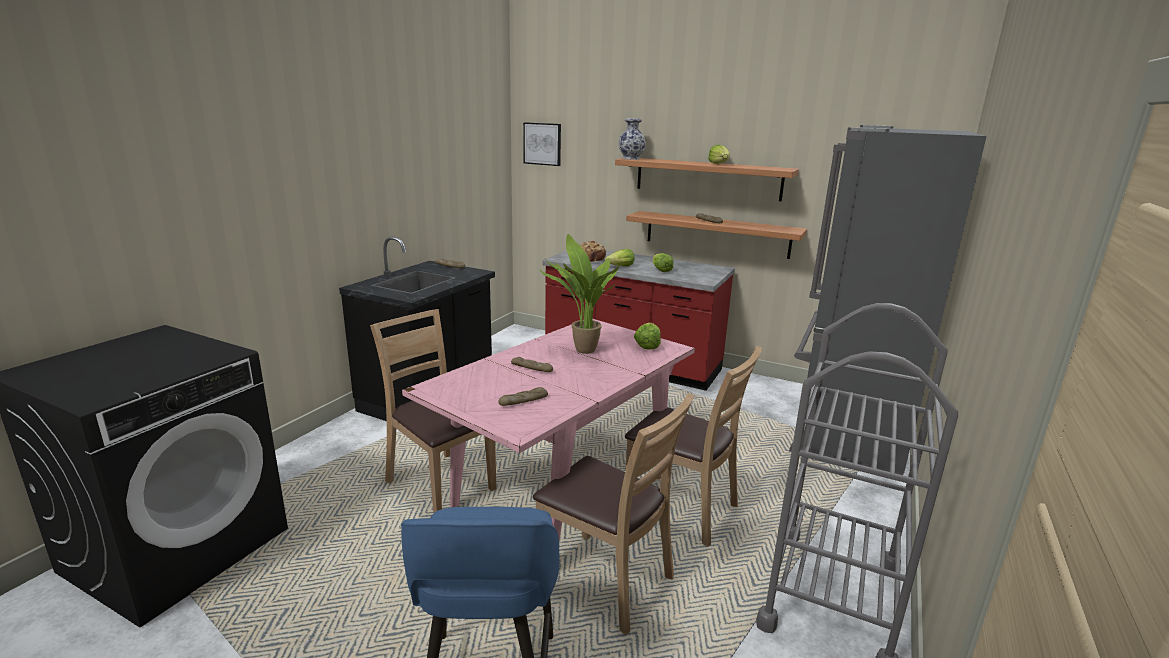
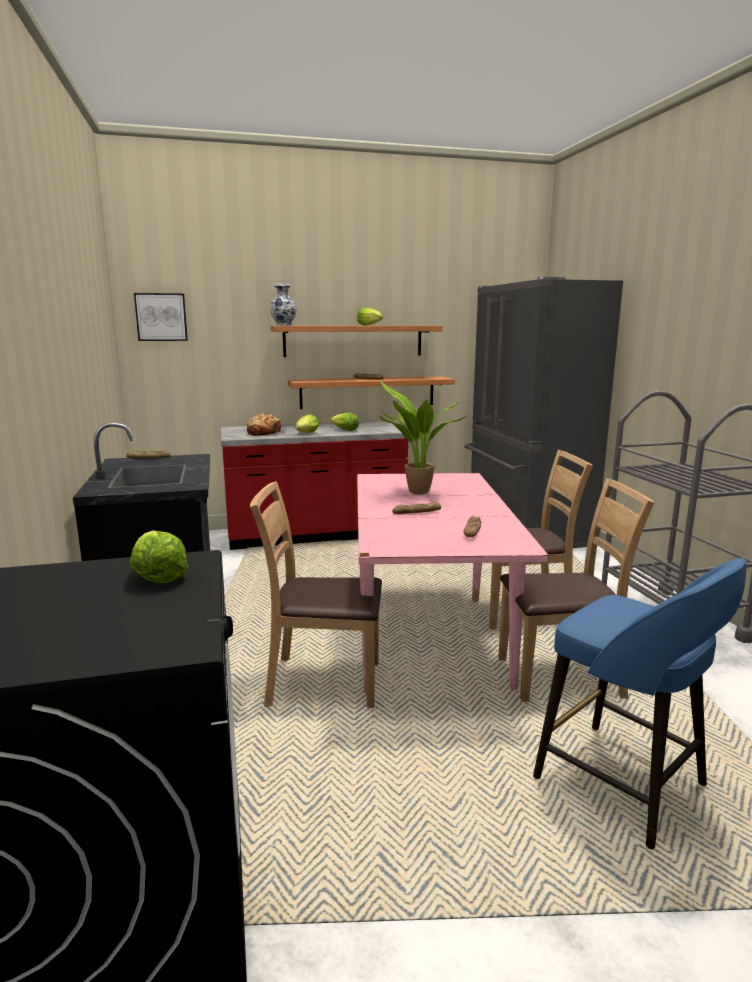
camera: 40 degrees left, 5 degrees down
(647, 345) = (448, 479): lettuce -> lettuce (158, 575)

